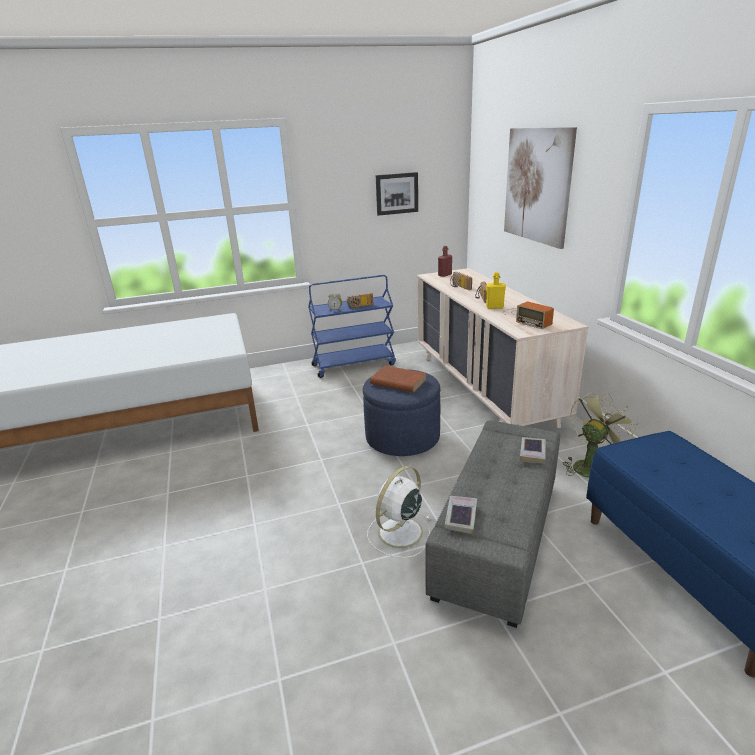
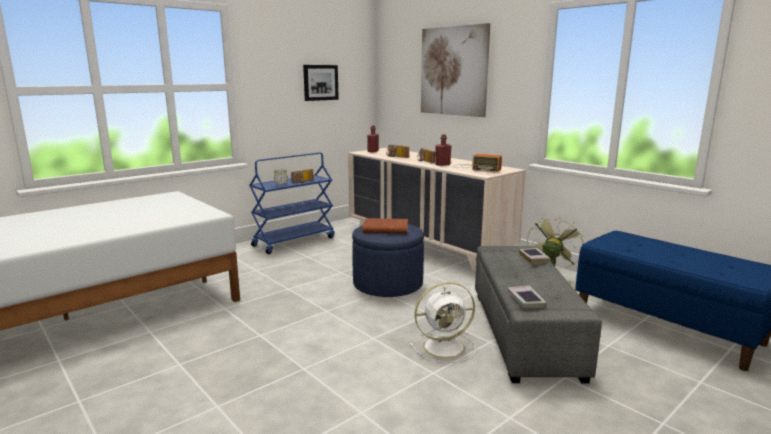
camera: 25 degrees left, 10 degrees down
(399, 533) = (445, 347): white fan -> white fan turned 120 degrees counterclockwise
(494, 307) = (442, 164): yellow bottle -> red bottle

